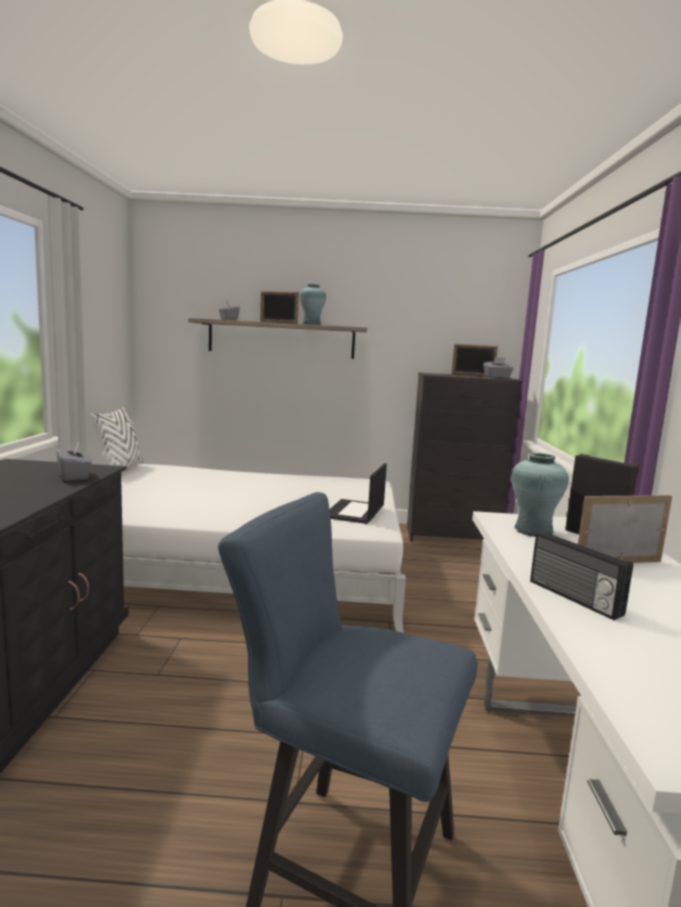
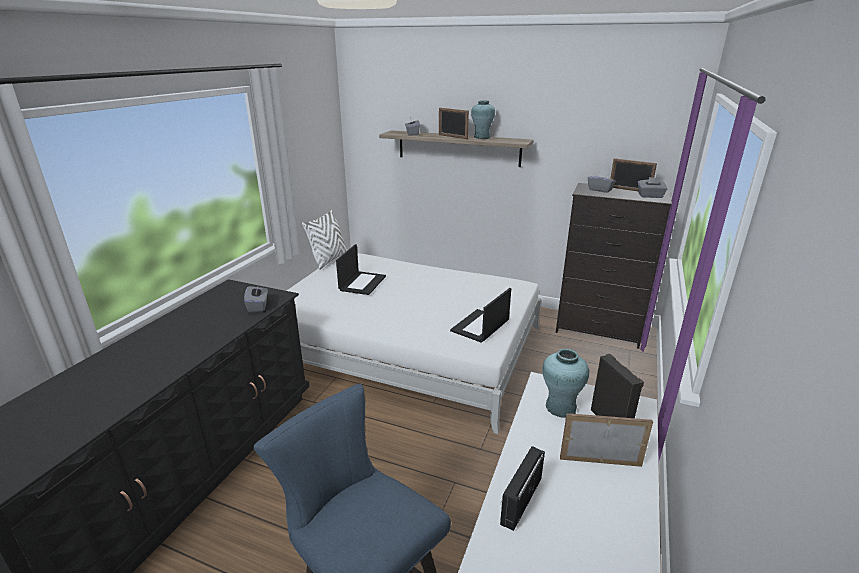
camera: 20 degrees right, 15 degrees up
(181, 485) = (362, 283): none -> laptop
(446, 374) = (600, 190): none -> grey tissue box
(573, 598) = (520, 500): radio -> radio turned 45 degrees clockwise

